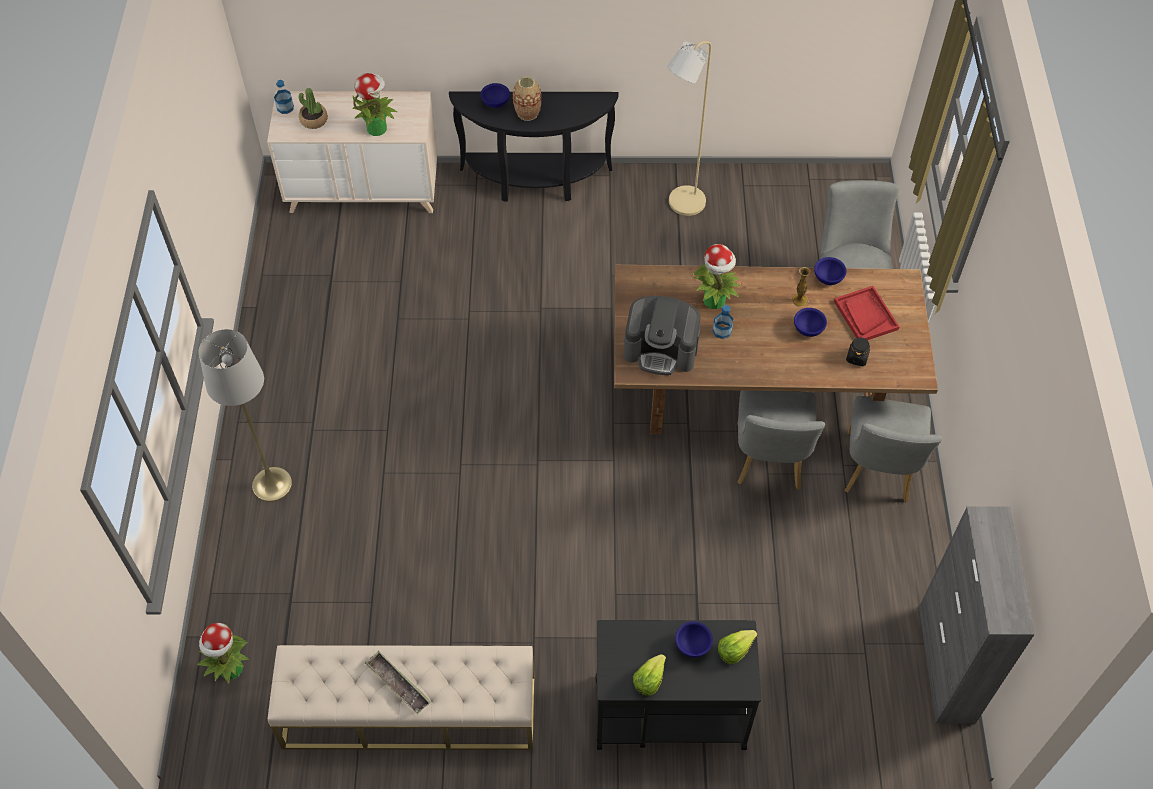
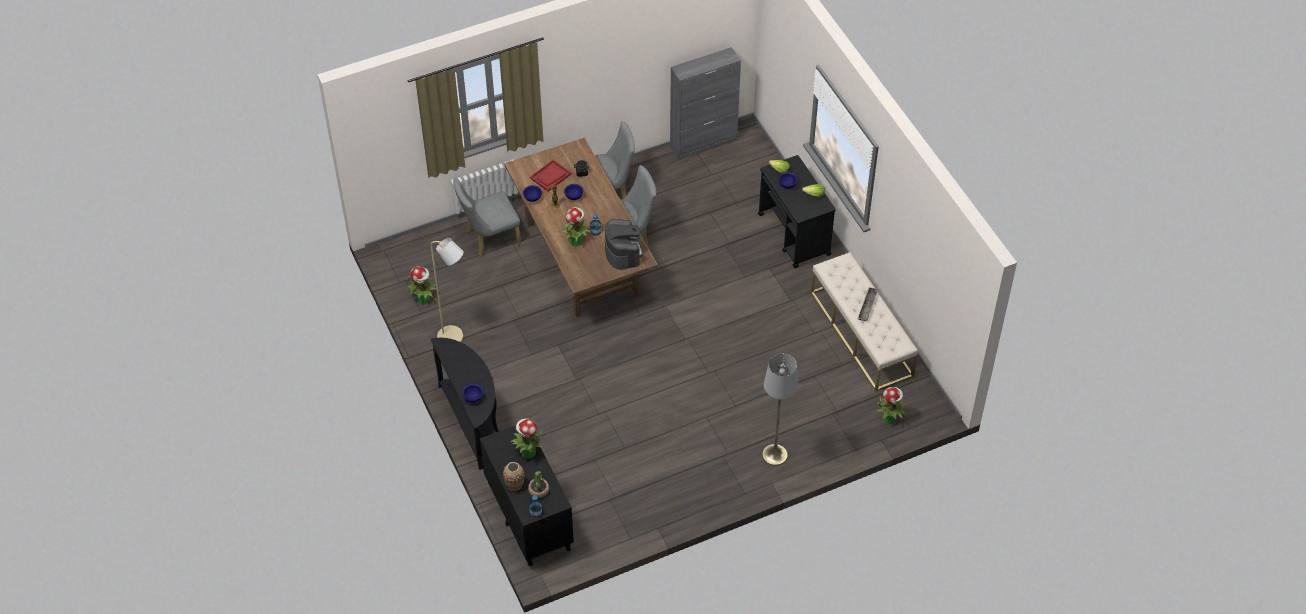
camera: 115 degrees left, 5 degrees down
(364, 190) = (528, 515): beige dresser -> black dresser
(527, 113) = (473, 378): vase -> vase (514, 484)
(767, 194) = (423, 298): none -> potted plant

